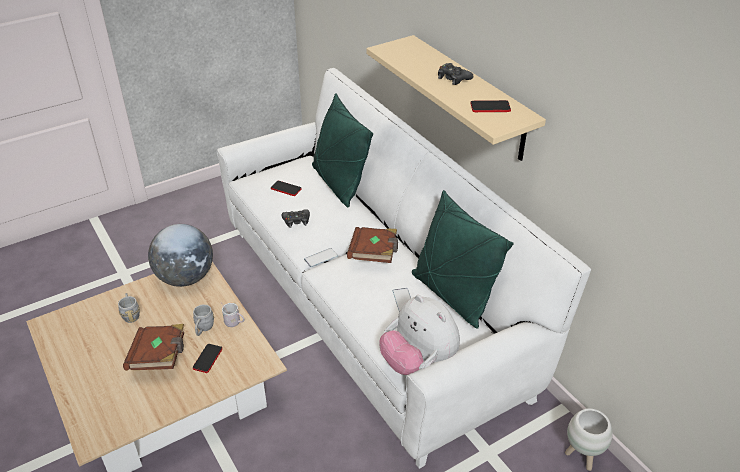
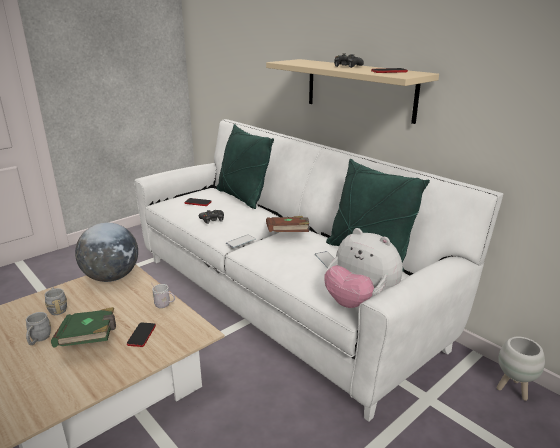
camera: 10 degrees left, 15 degrees down
(160, 357) = (90, 339): brown book -> green book
(203, 329) = (134, 312): grey mug -> grey mug (38, 339)

